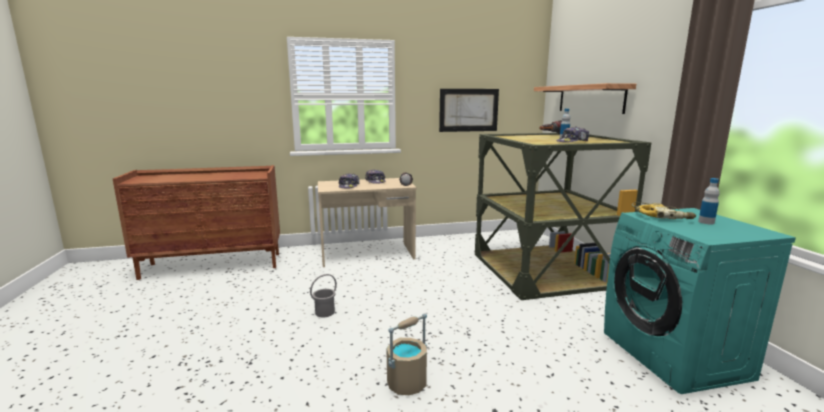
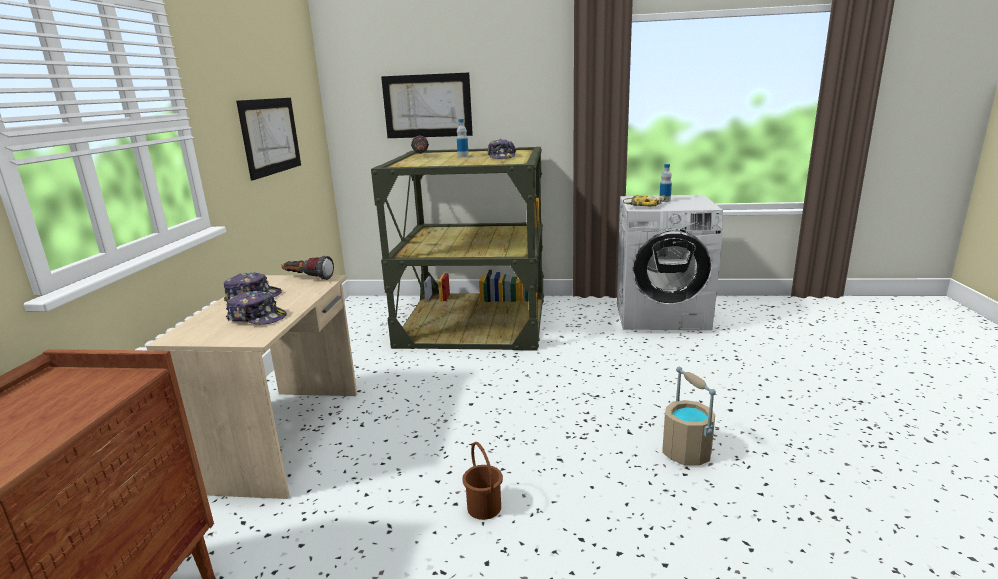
camera: 70 degrees left, 5 degrees up
(324, 312) = (483, 508): grey bucket -> brown bucket
(590, 99) = (427, 106): shelf -> picture
(673, 357) = (661, 318): turquoise washing machine -> white washing machine

